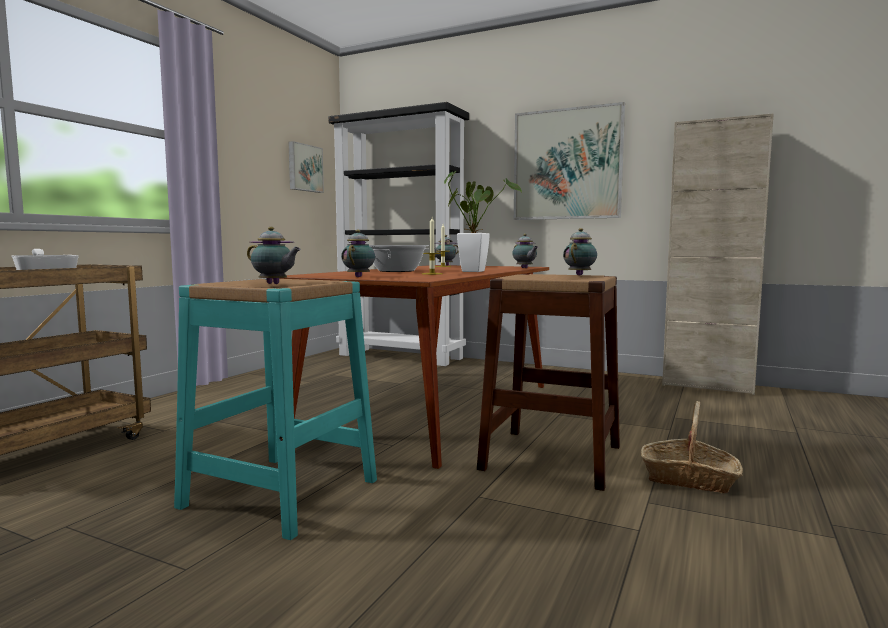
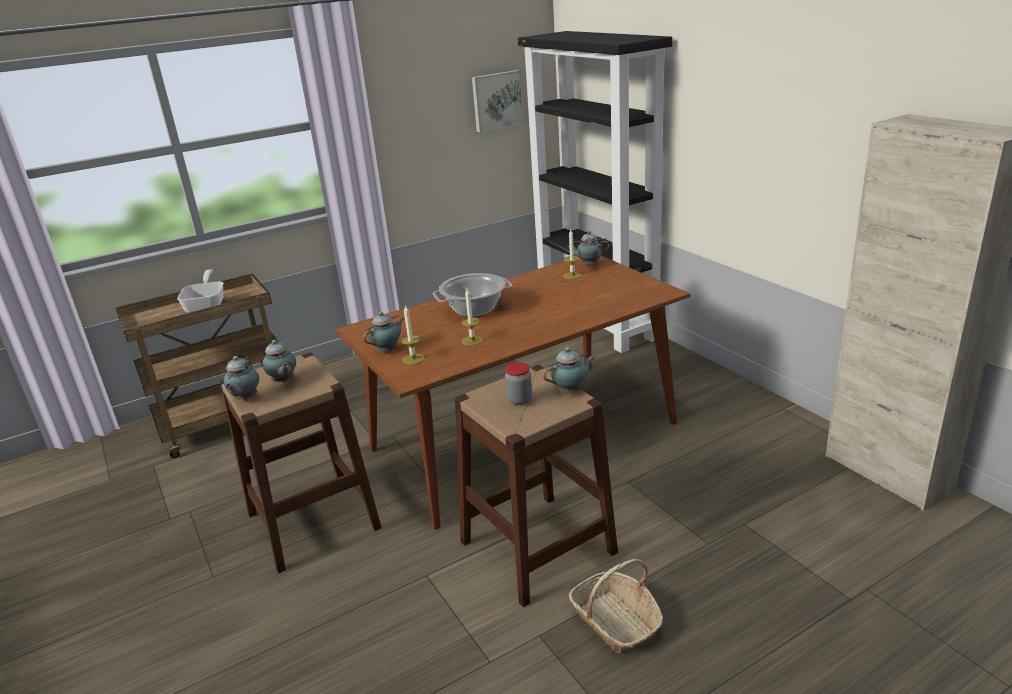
camera: 35 degrees right, 20 degrees up
(280, 493) = (313, 520): turquoise stool -> brown stool
(397, 277) = (413, 359): none -> candle
(475, 271) = (542, 325): potted plant -> none
(524, 268) = (635, 305): teapot -> teapot (245, 399)
(549, 278) = (519, 400): none -> jar
(567, 164) = (775, 131): picture -> none

